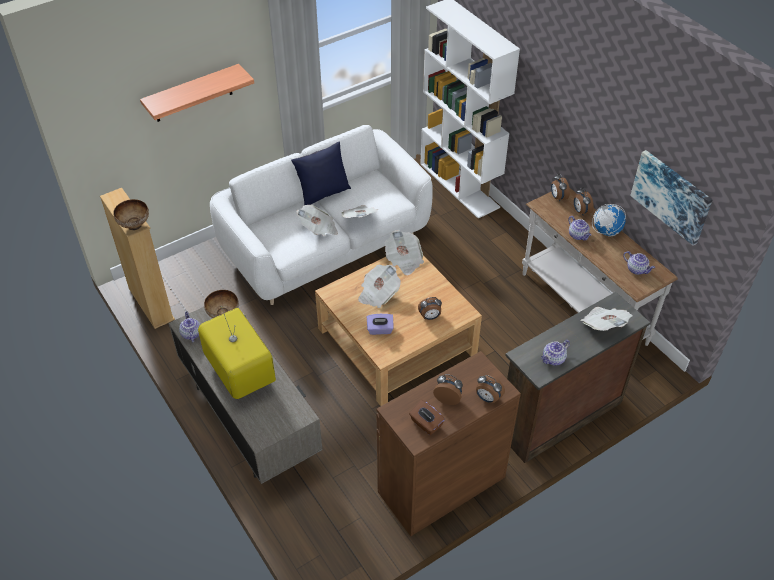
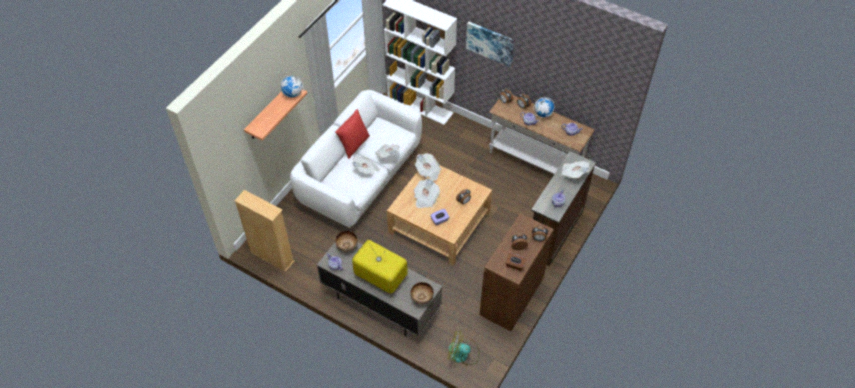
camera: 25 degrees left, 5 degrees up
(134, 225) = (271, 212): bowl -> bowl (422, 299)
(233, 77) = (293, 94): none -> globe
(319, 539) = (463, 354): none -> fan
(323, 194) = (354, 145): blue pillow -> red pillow
(671, 196) = (582, 86): picture -> picture (490, 43)

